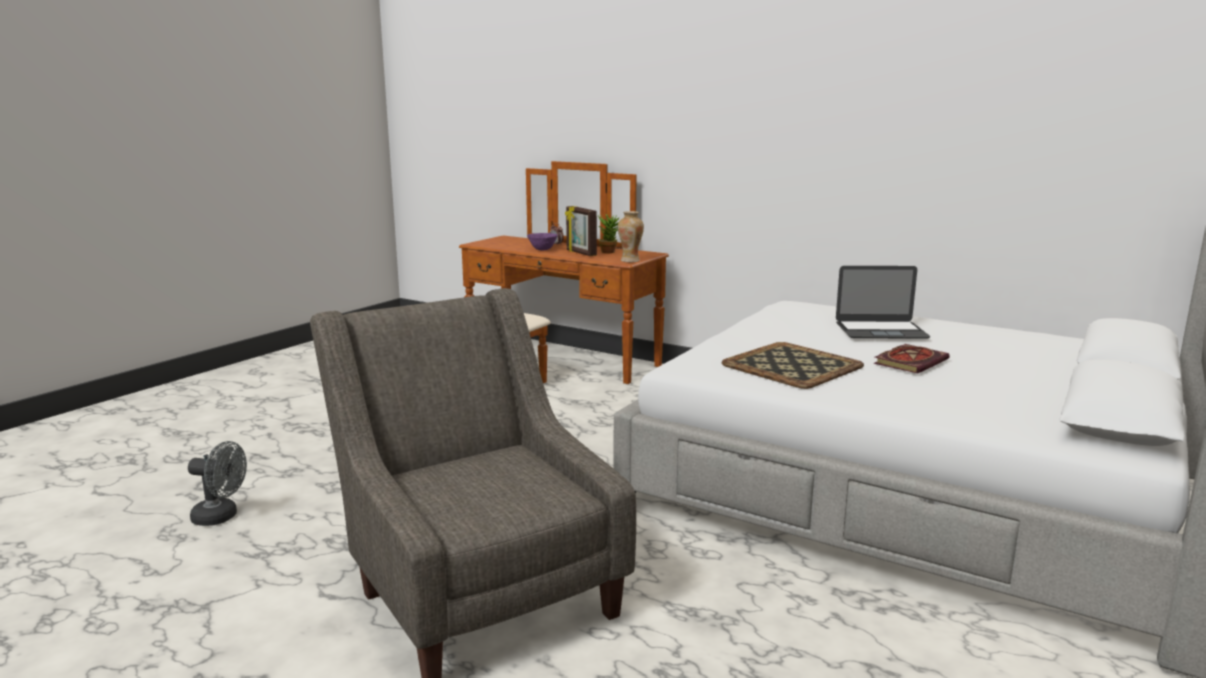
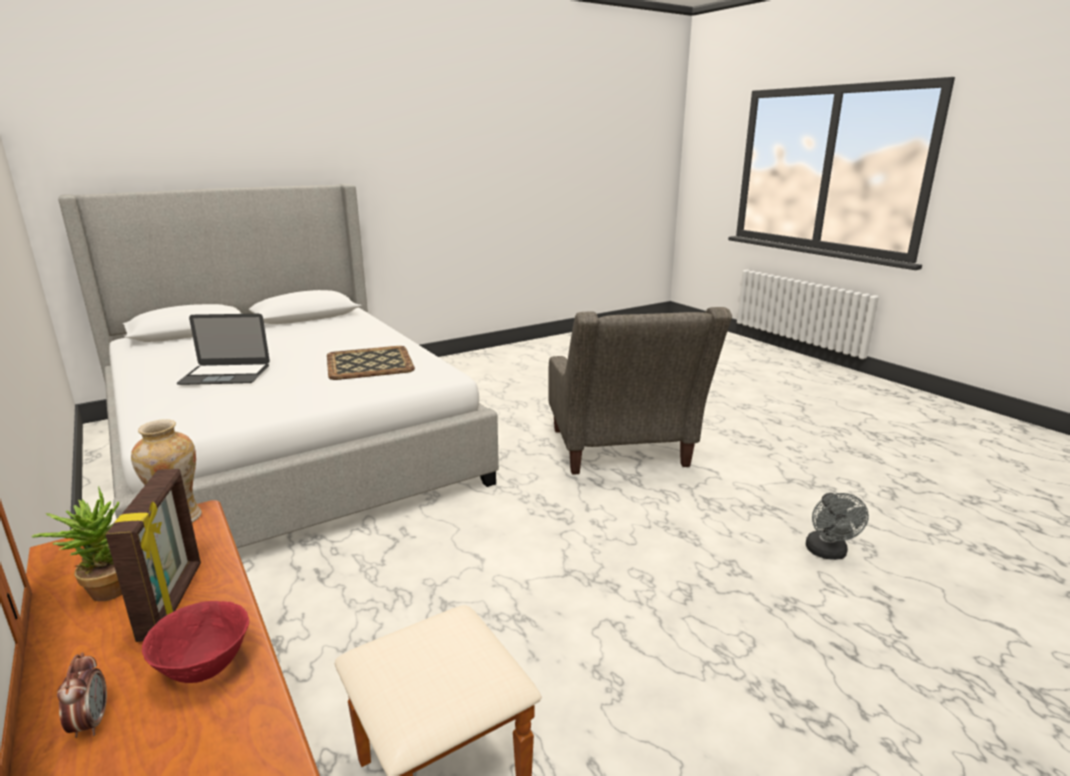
camera: 155 degrees left, 5 degrees up
(221, 517) = (828, 553): grey fan -> grey fan turned 120 degrees counterclockwise
(542, 250) = (205, 669): purple bowl -> red bowl
(881, 330) = (225, 374): laptop -> laptop turned 150 degrees clockwise
(910, 361) = (292, 352): book -> none

